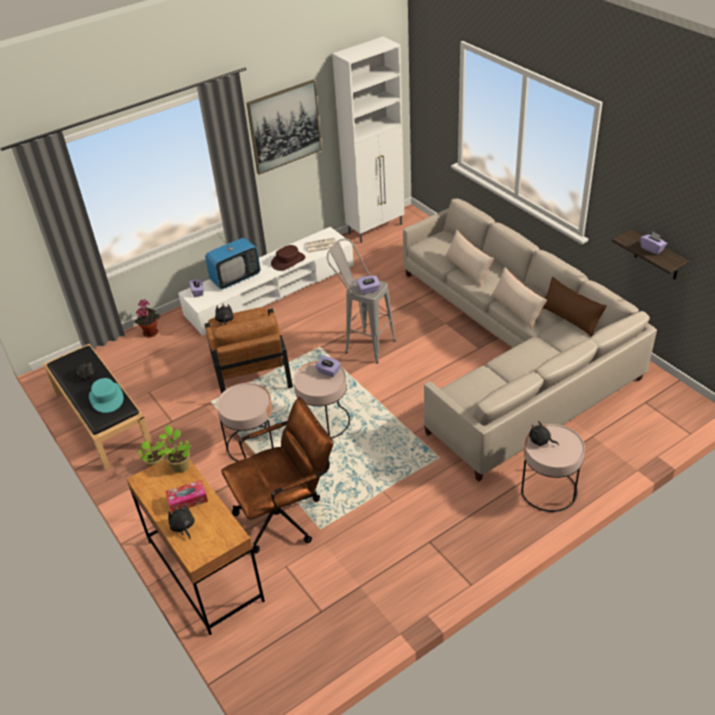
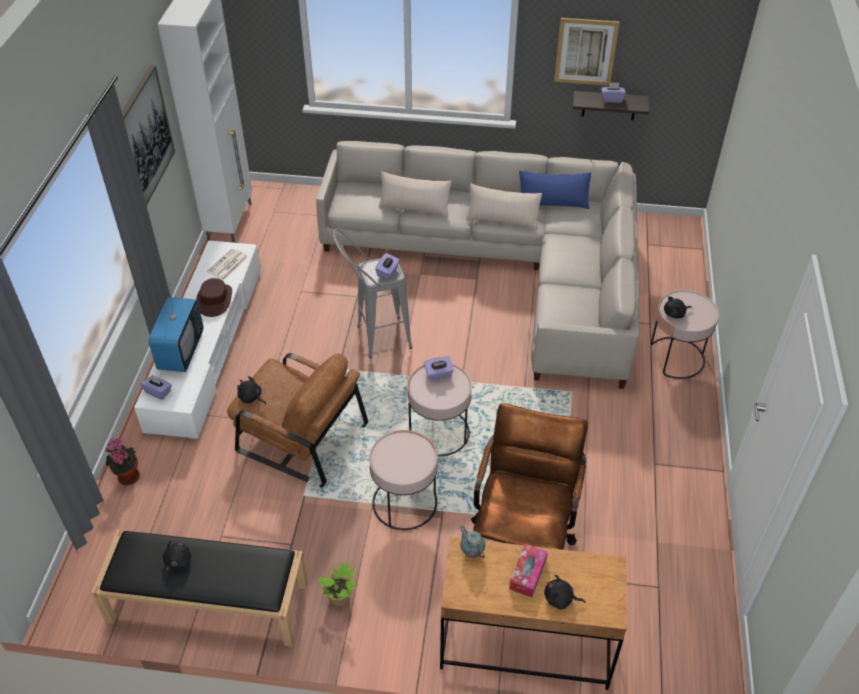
camera: 50 degrees left, 5 degrees up
(106, 398) = (240, 565): turquoise hat -> none
(180, 465) = (471, 551): potted plant -> teapot
(570, 318) = (552, 202): brown pillow -> blue pillow
(643, 195) = (585, 51): none -> picture

